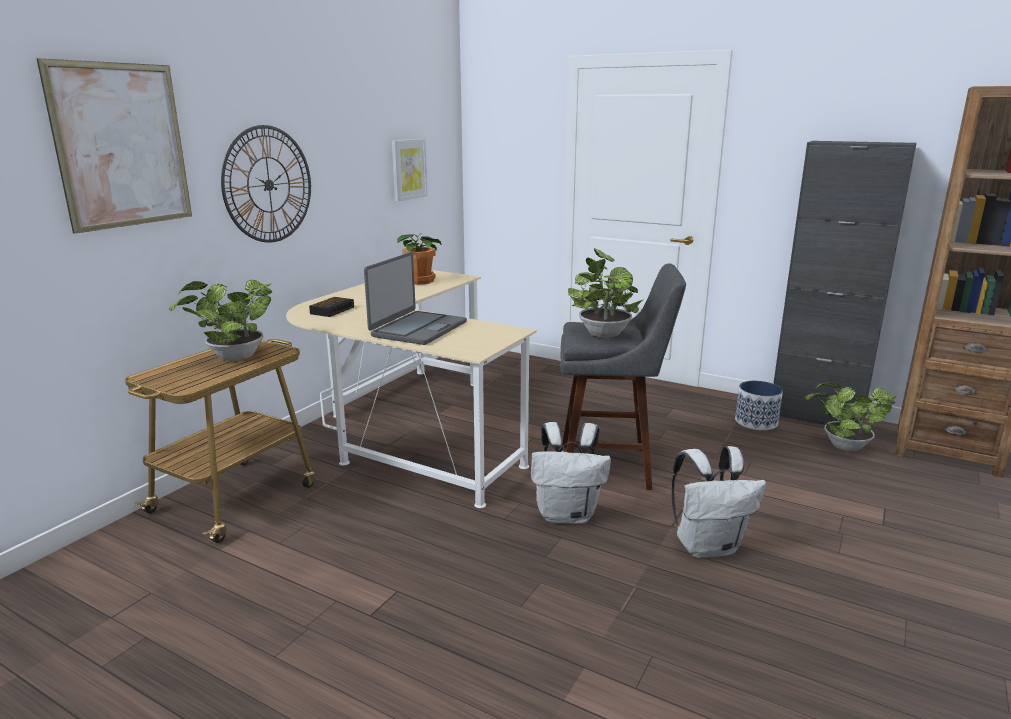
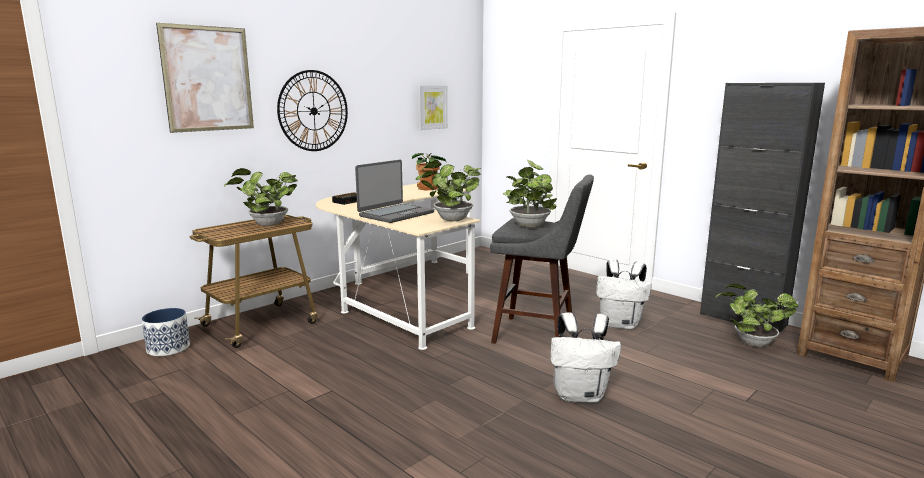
camera: 15 degrees right, 5 degrees down
(499, 333) = (450, 220): none -> potted plant
(567, 515) = (483, 361): white backpack -> white backpack (621, 324)
(755, 422) = (683, 318): planter -> planter (168, 348)

